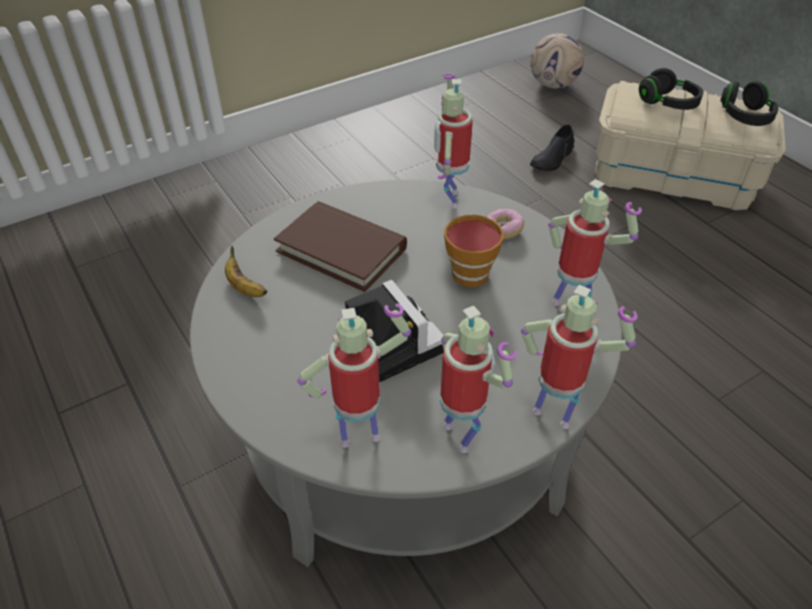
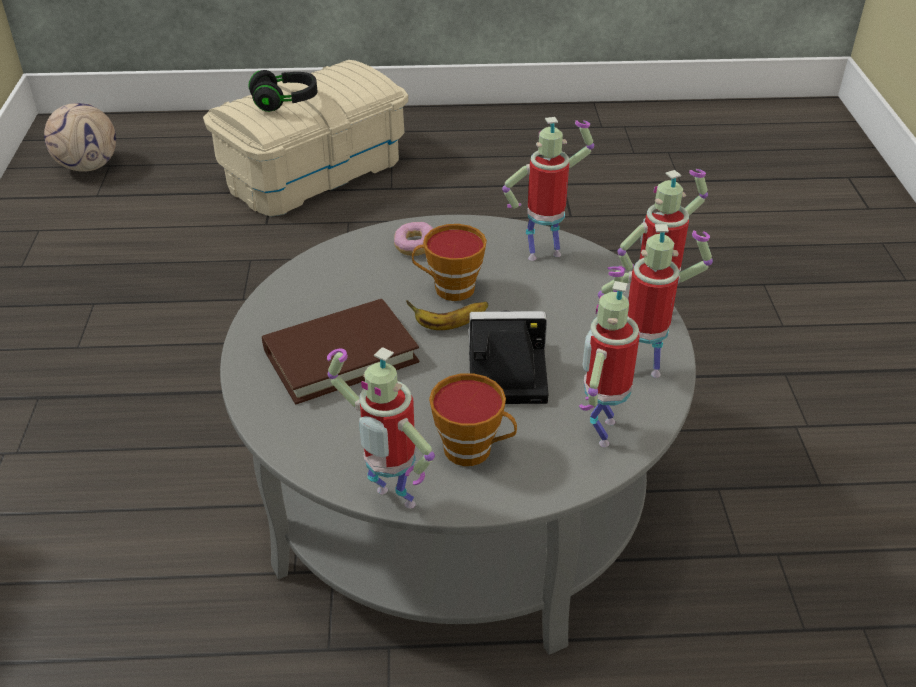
camera: 60 degrees left, 5 degrees down
(244, 287) = (331, 447): banana -> banana (449, 325)
(286, 363) = (473, 450): none -> cup
(449, 198) = (335, 258): toy robot -> toy robot (390, 501)
(552, 158) = (201, 226): black shoe -> none
(744, 117) = (352, 79): black headphones -> none

